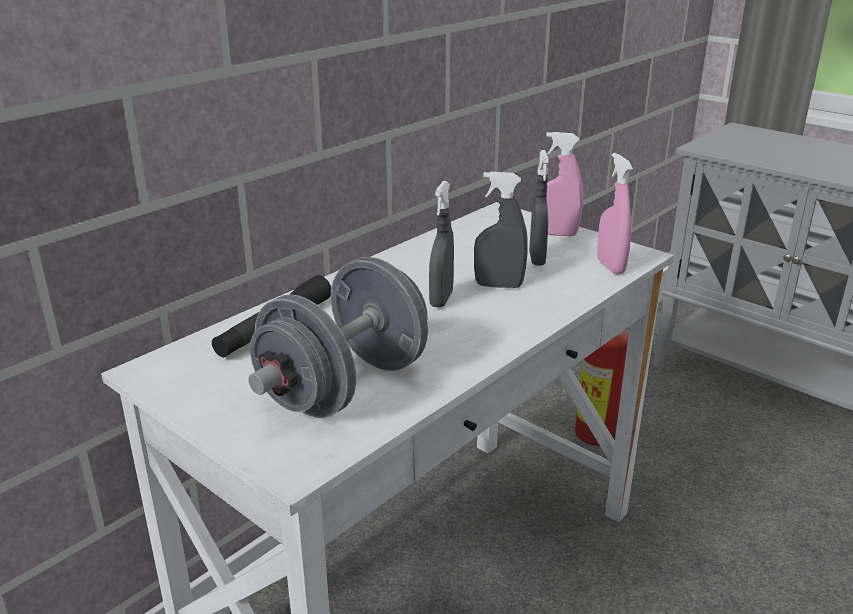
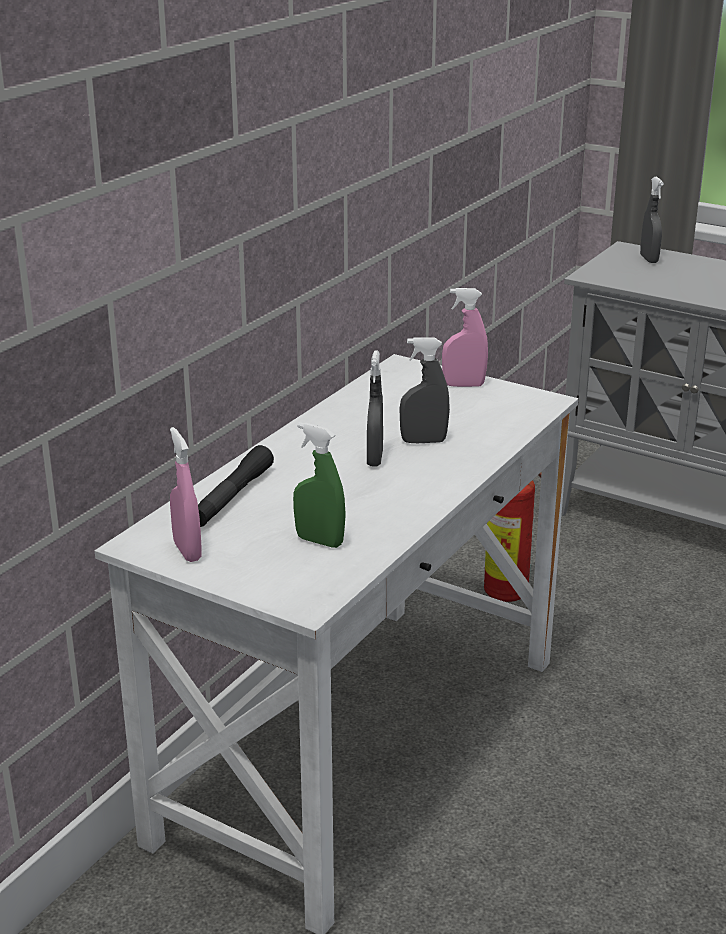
camera: 10 degrees left, 0 degrees up
(345, 386) = (319, 541): grey dumbbell -> green spray bottle
(537, 259) = (451, 412): grey spray bottle -> grey spray bottle (649, 259)
(610, 266) = (522, 414): pink spray bottle -> pink spray bottle (187, 551)

